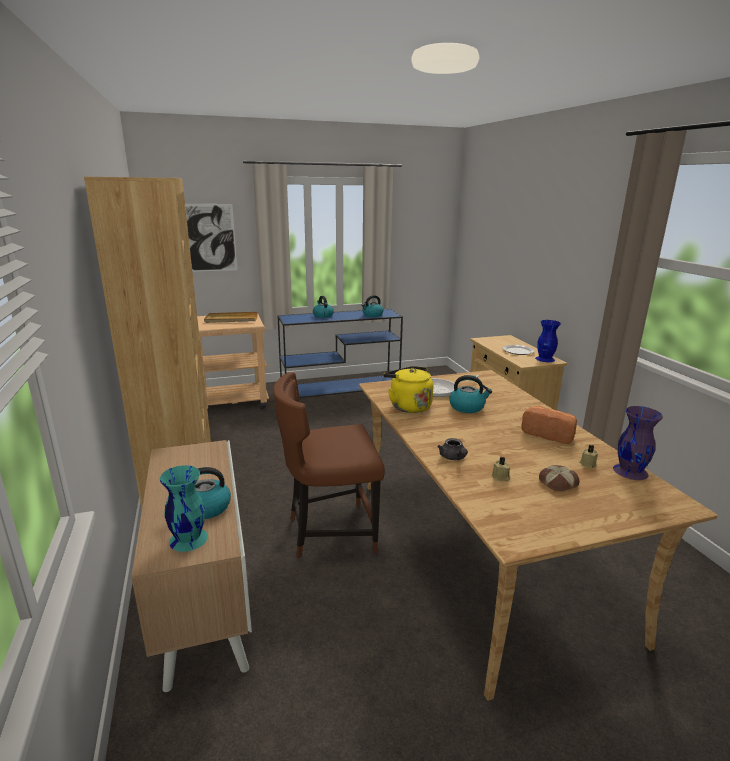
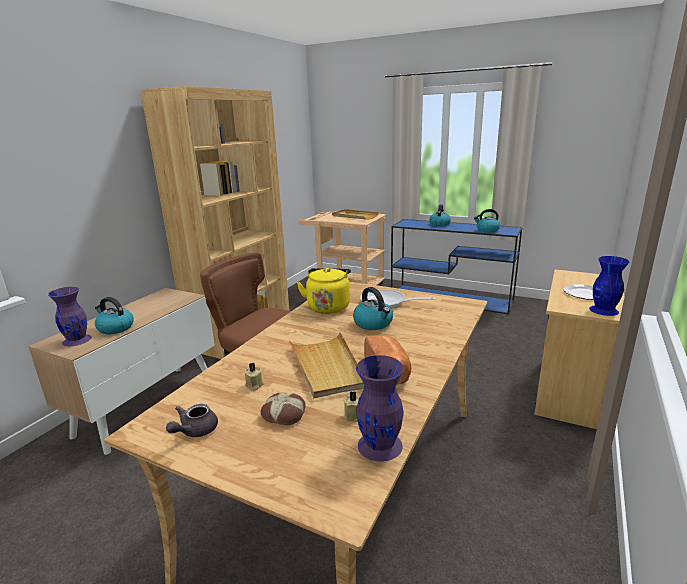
camera: 45 degrees right, 0 degrees up
(188, 538) = (77, 340): turquoise vase -> purple vase
(209, 238) = (359, 145): picture -> none
(453, 458) = (260, 355): grey teapot -> grey teapot (195, 431)
(510, 446) = (327, 367): none -> beige tray

